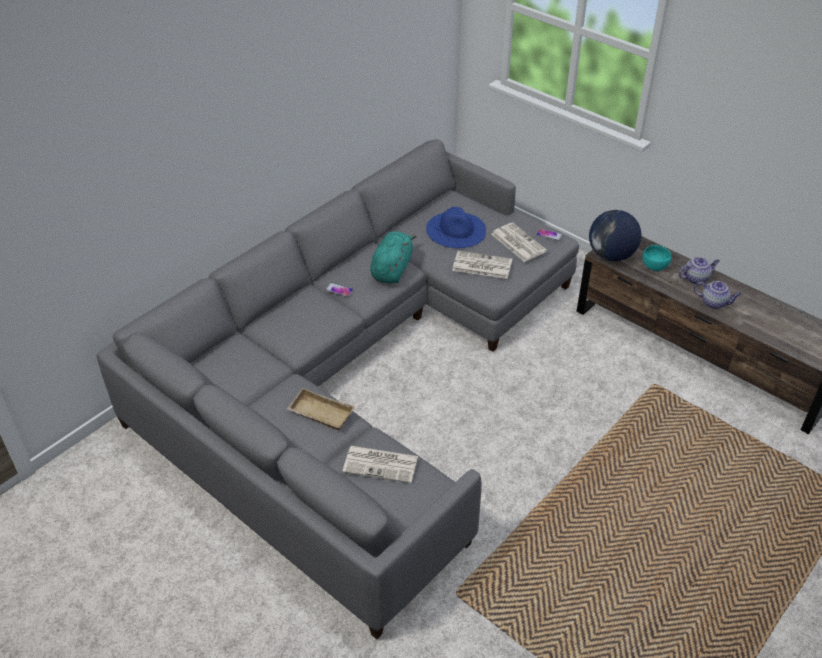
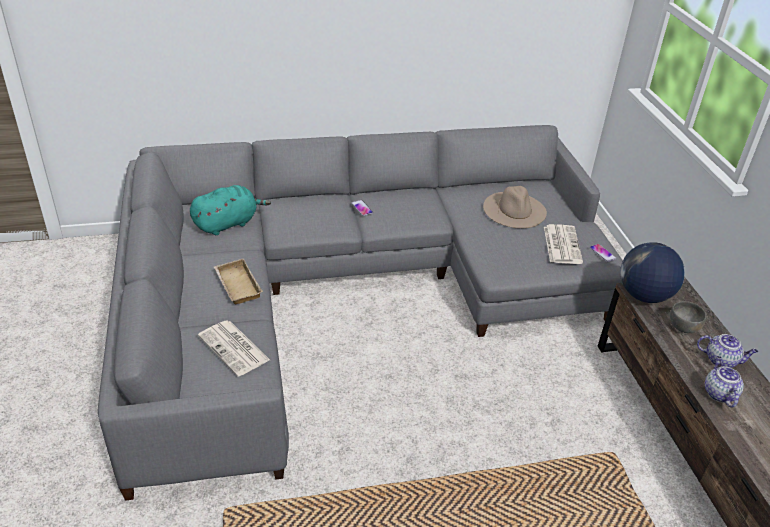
camera: 35 degrees right, 5 degrees down
(392, 269) = (423, 214): turquoise plush toy -> turquoise plush toy (228, 223)
(456, 229) = (514, 209): blue hat -> beige hat
(481, 265) = (505, 246): newspaper -> none
(655, 266) = (684, 327): turquoise bowl -> grey bowl
(714, 303) = (718, 393): teapot -> teapot turned 150 degrees counterclockwise

